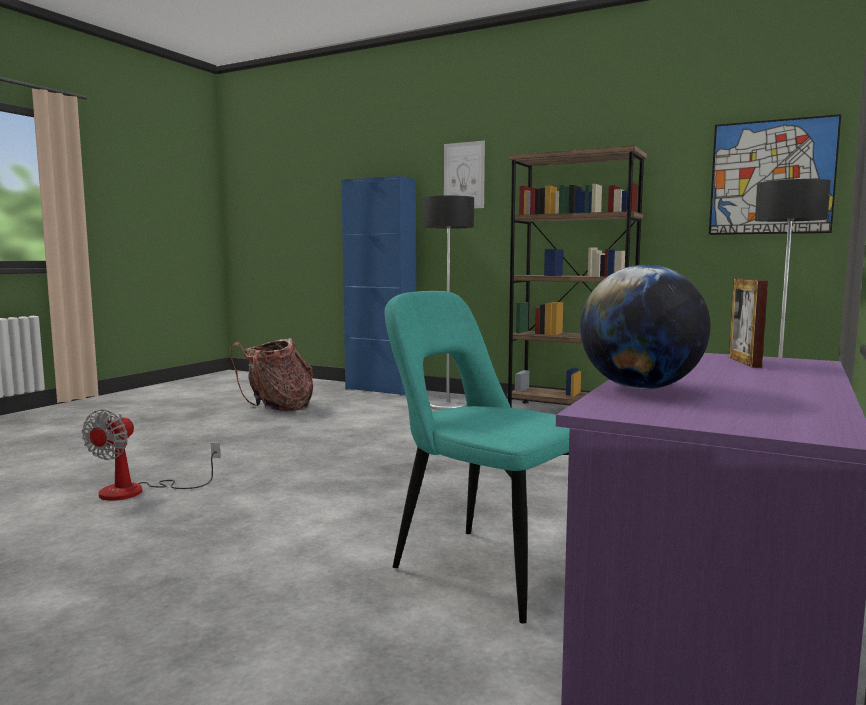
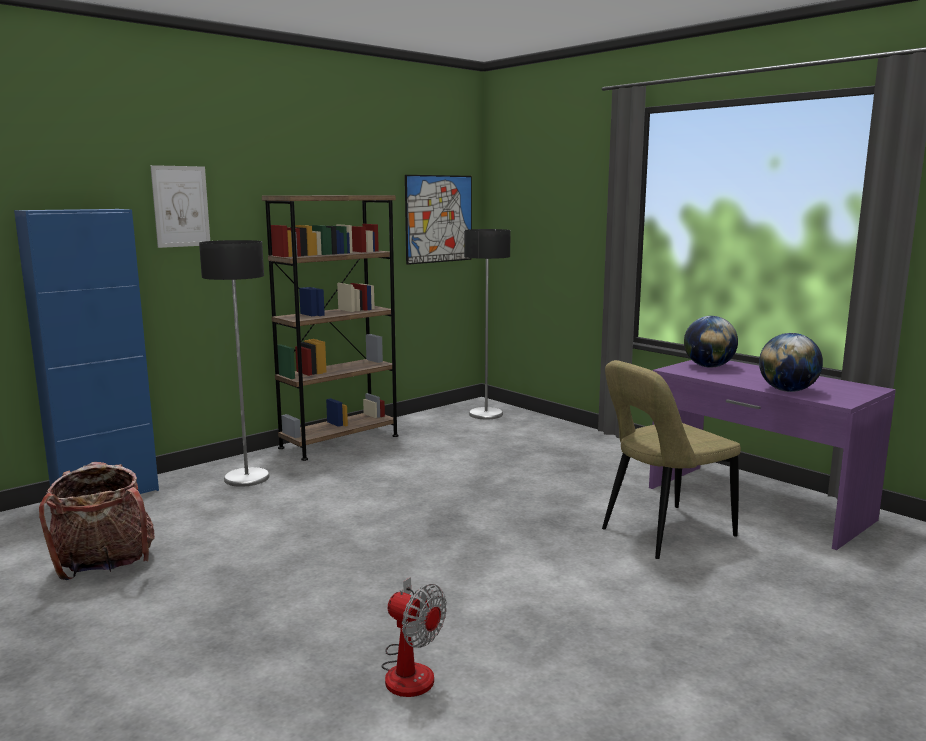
camera: 70 degrees left, 5 degrees up
(484, 568) = (662, 534): turquoise chair -> beige chair
(744, 362) = (708, 366): picture frame -> globe

